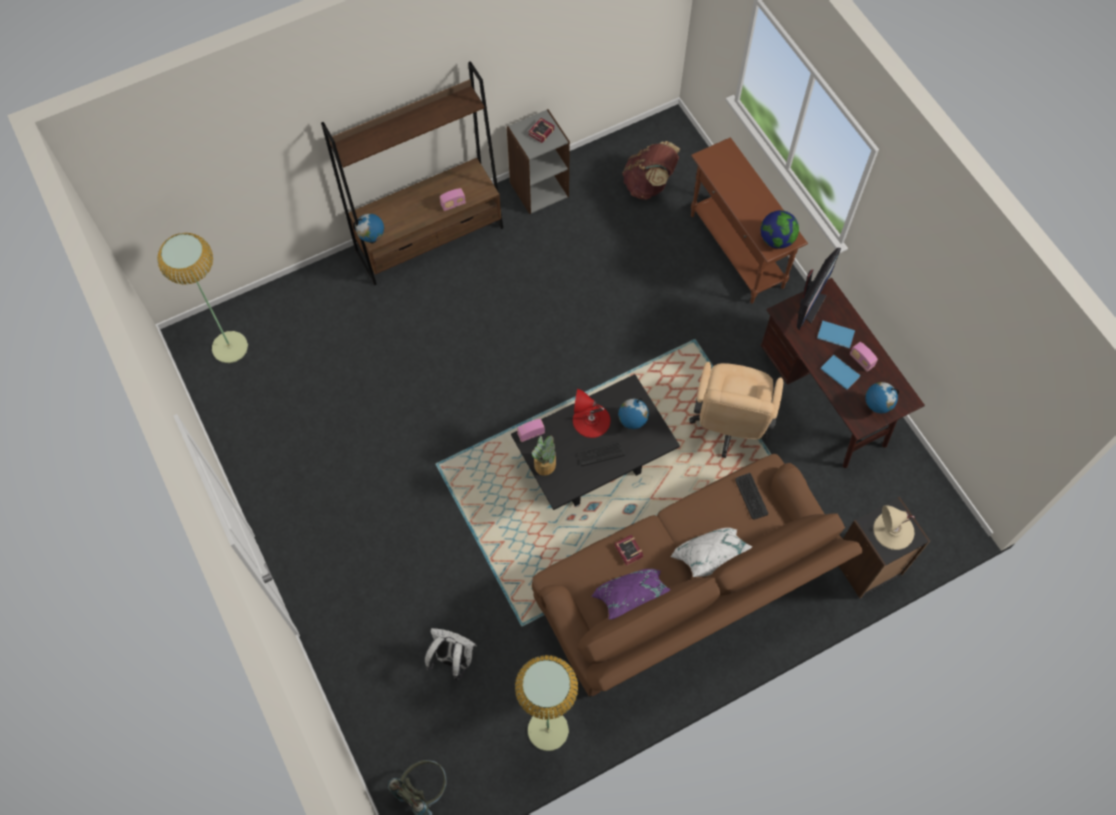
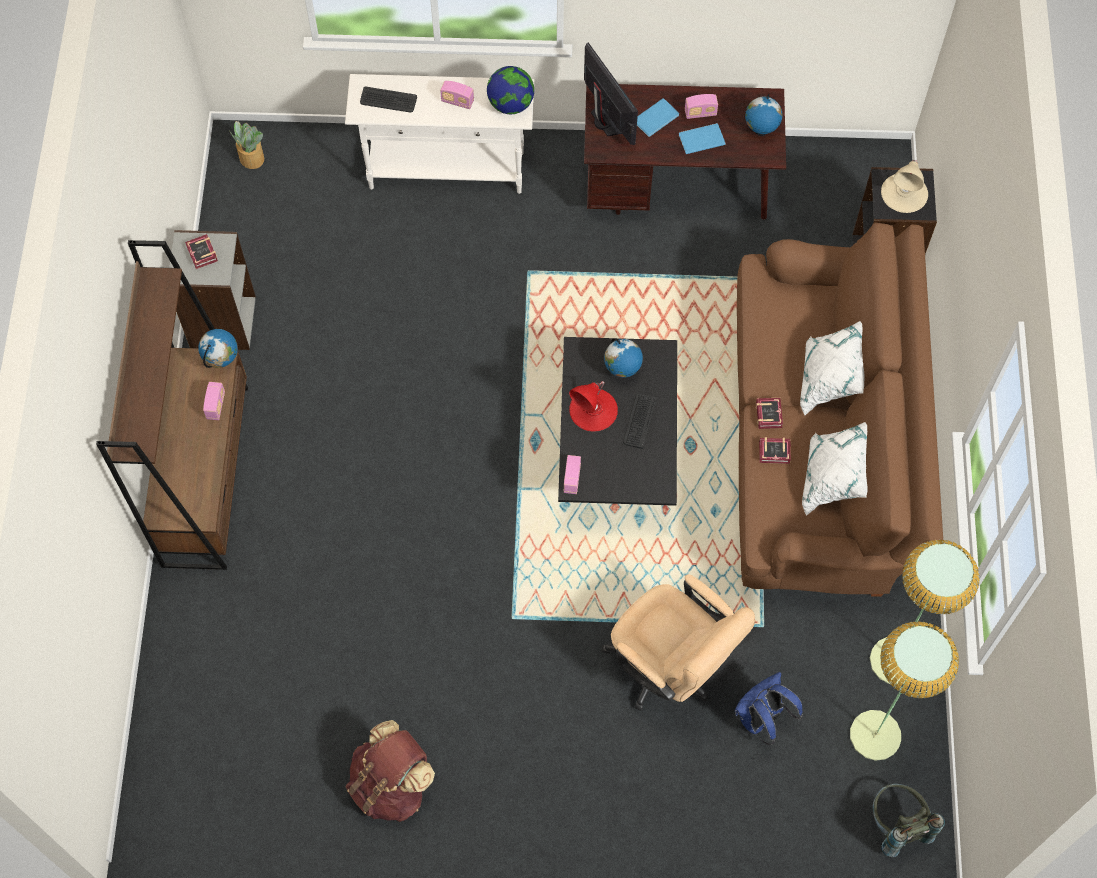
camera: 60 degrees left, 0 degrees up
(229, 347) = (198, 783): floor lamp -> floor lamp (875, 735)
(372, 239) = (201, 519): globe -> globe (222, 361)
(452, 659) = (761, 719): white backpack -> blue backpack
(545, 464) = (618, 483): potted plant -> potted plant (251, 157)
(632, 601) = (833, 479): purple pillow -> white pillow
(649, 185) = (300, 207): brown backpack -> brown backpack (391, 785)
(658, 533) = (769, 413): none -> book
(729, 426) = (653, 297): beige office chair -> beige office chair (670, 668)
(736, 251) = (447, 171): brown console table -> white console table
(751, 496) = (780, 303): keyboard -> keyboard (388, 100)
(755, 208) = (457, 101): none -> radio

